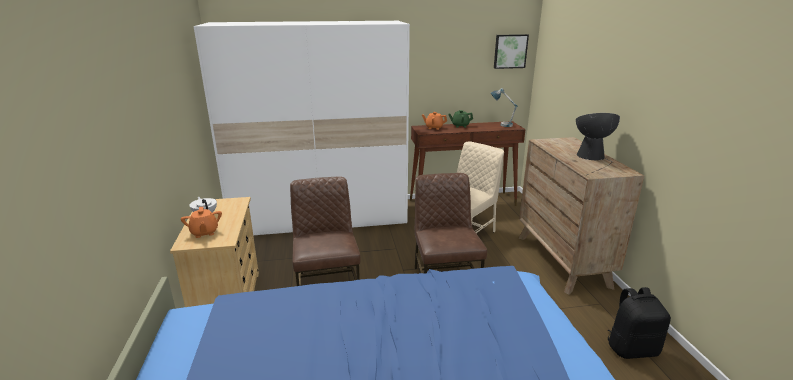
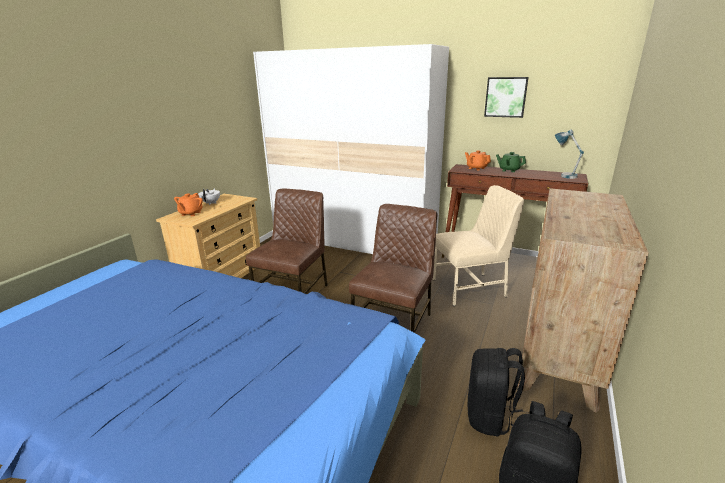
camera: 35 degrees right, 0 degrees up
(510, 51) = (591, 83): picture -> picture (505, 97)
(570, 318) = (490, 417): none -> black backpack
(592, 157) = (601, 218): table lamp -> none

